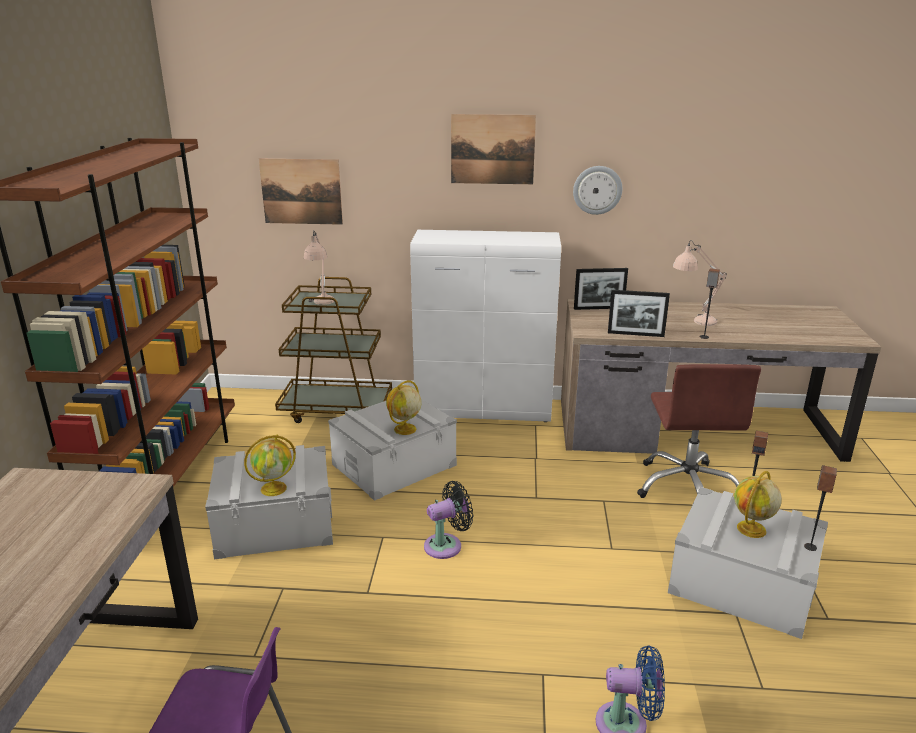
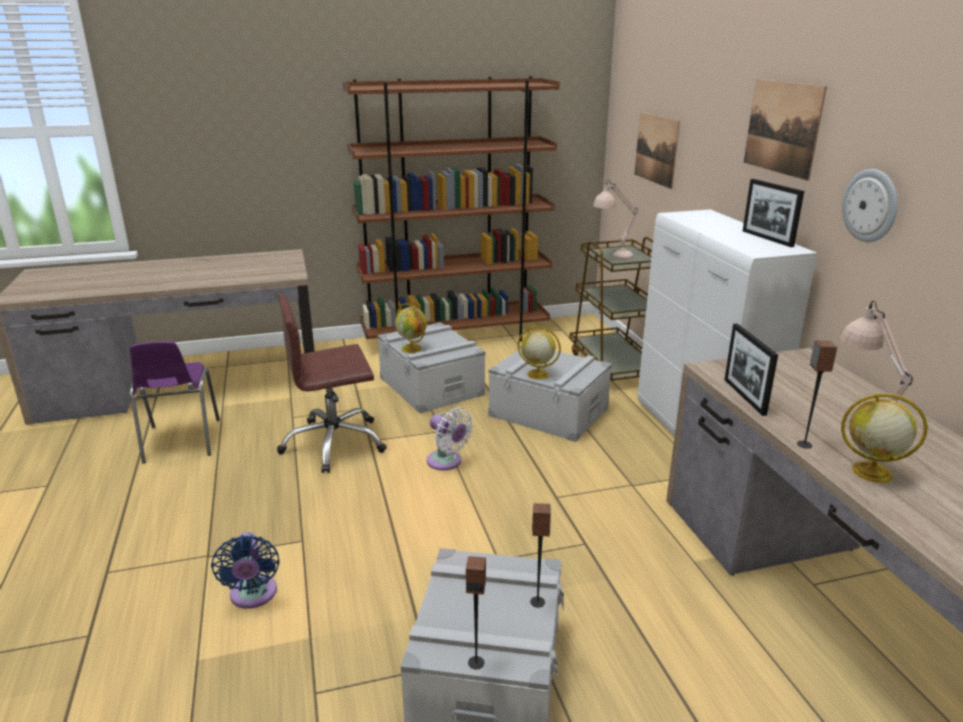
camera: 70 degrees right, 0 degrees up
(447, 545) = (447, 462): black fan -> white fan
(599, 308) = (804, 368): picture frame -> picture frame (767, 238)
(687, 487) = (671, 612): brown office chair -> brown office chair (334, 443)
(751, 530) = (488, 606): globe -> globe (870, 472)

